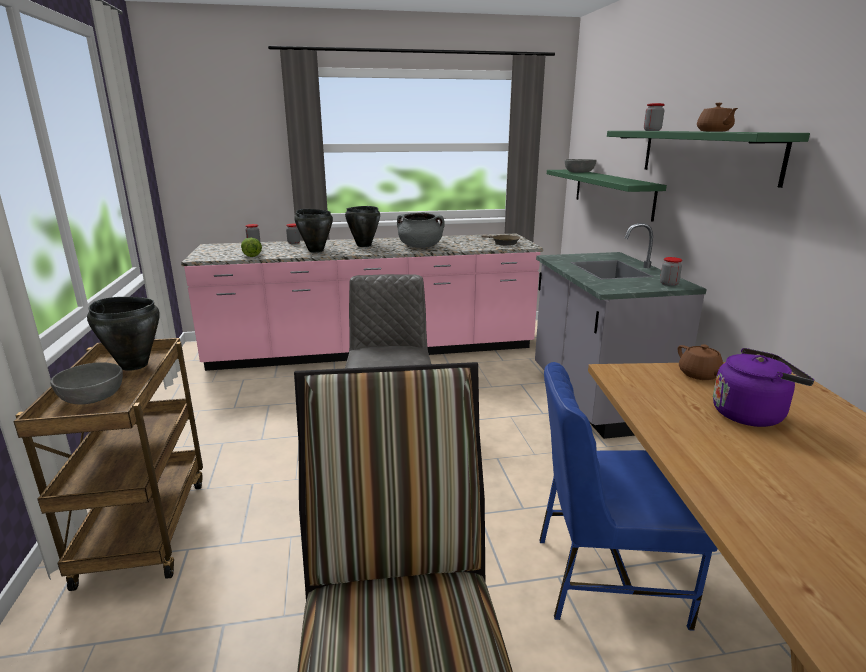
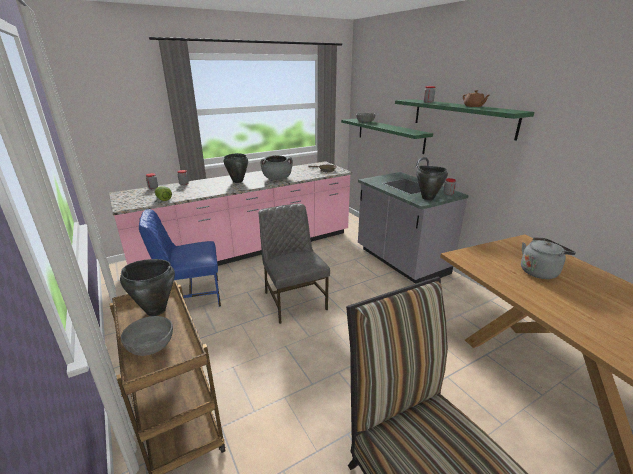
camera: 20 degrees left, 5 degrees up
(316, 250) = (208, 189): black cooking pot -> black cooking pot (427, 198)
(605, 578) = (469, 370): blue chair -> blue chair (191, 296)
(700, 375) = (498, 250): brown teapot -> none
(751, 414) = (540, 271): purple kettle -> grey kettle

